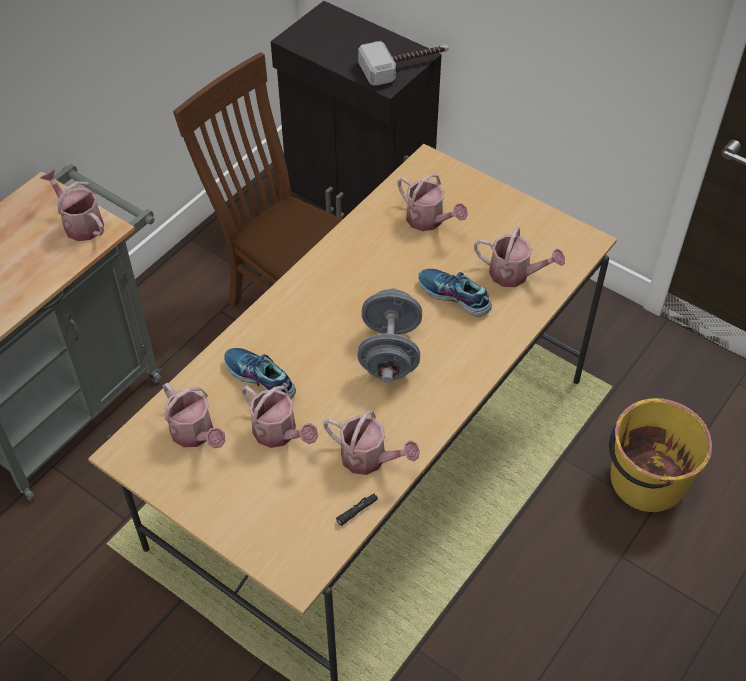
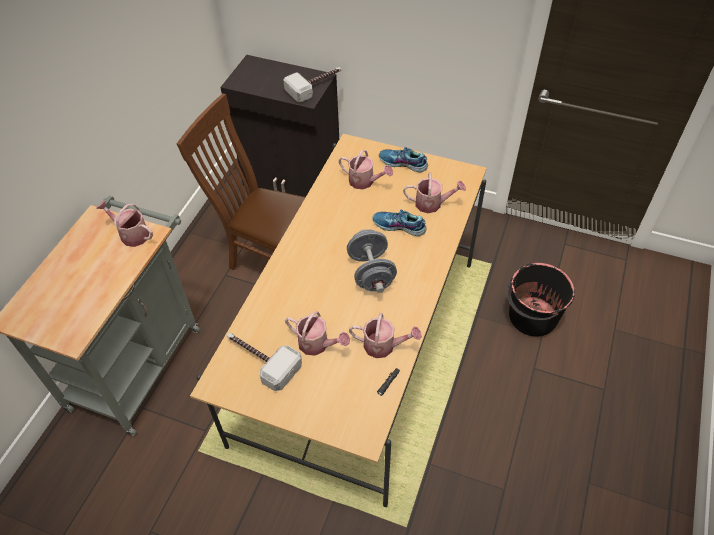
camera: 15 degrees left, 0 degrees up
(195, 434) = (260, 359): watering can -> hammer
(259, 379) = (290, 311): shoe -> shoe (403, 164)
(645, 480) = (531, 317): yellow bucket -> black bucket

